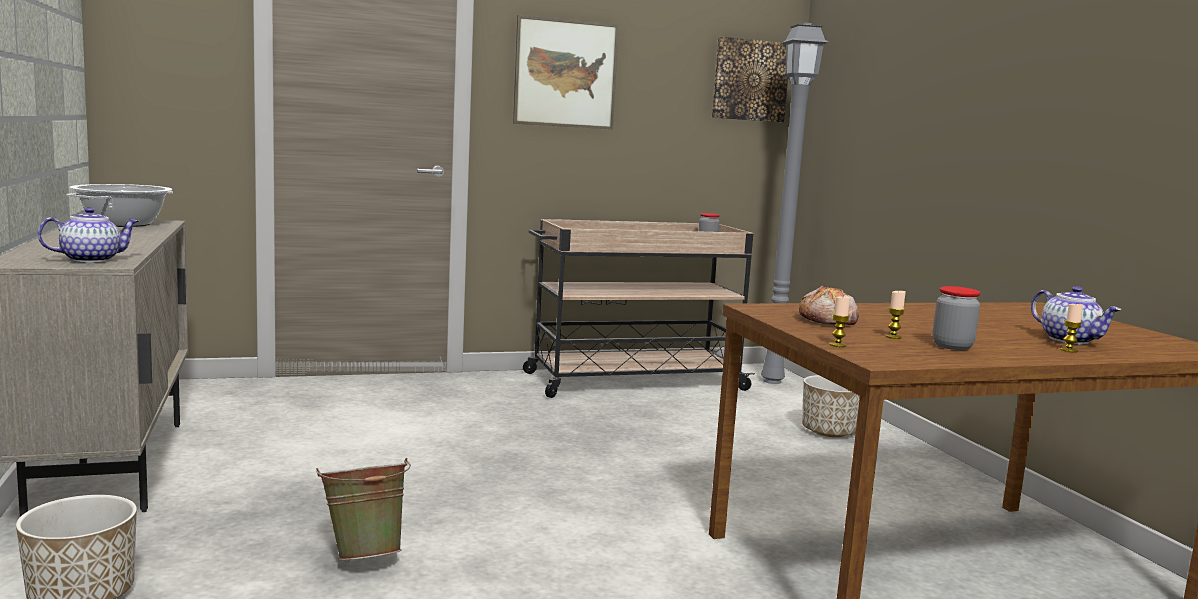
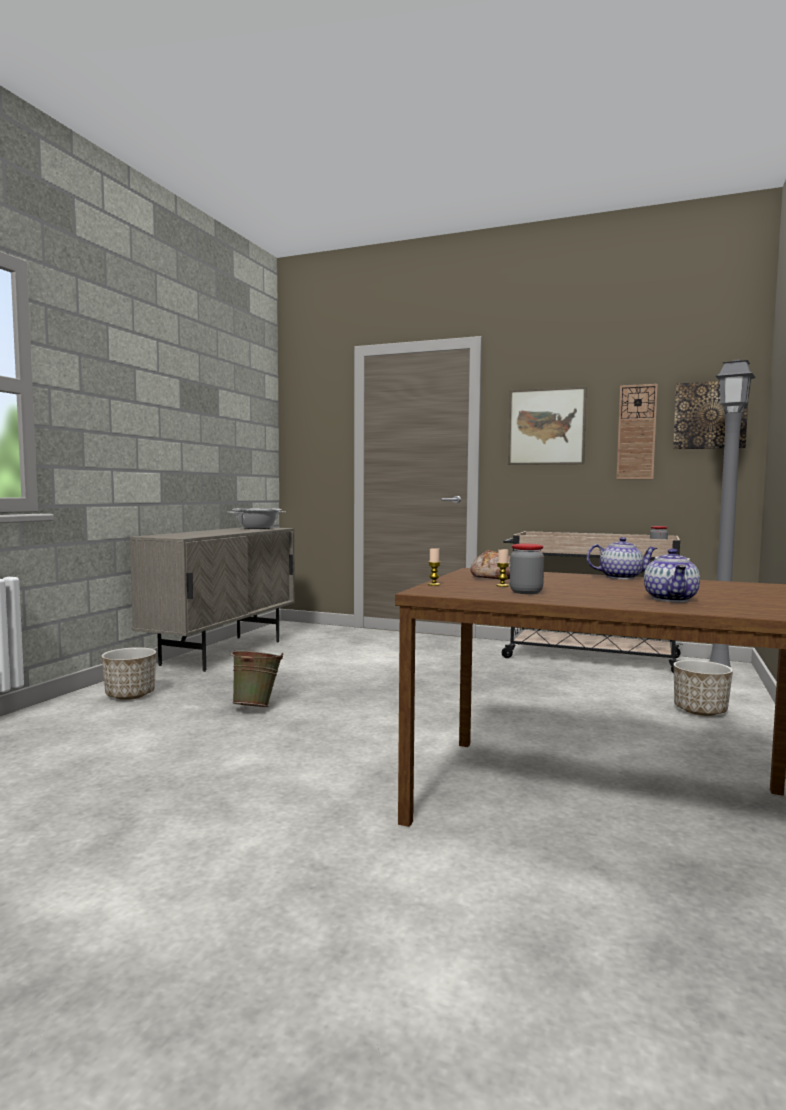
camera: 40 degrees right, 5 degrees down
(91, 260) = (181, 536): teapot -> teapot (620, 577)
(673, 92) = (636, 432): none -> wall clock
(1068, 350) = (630, 602): candle -> none

